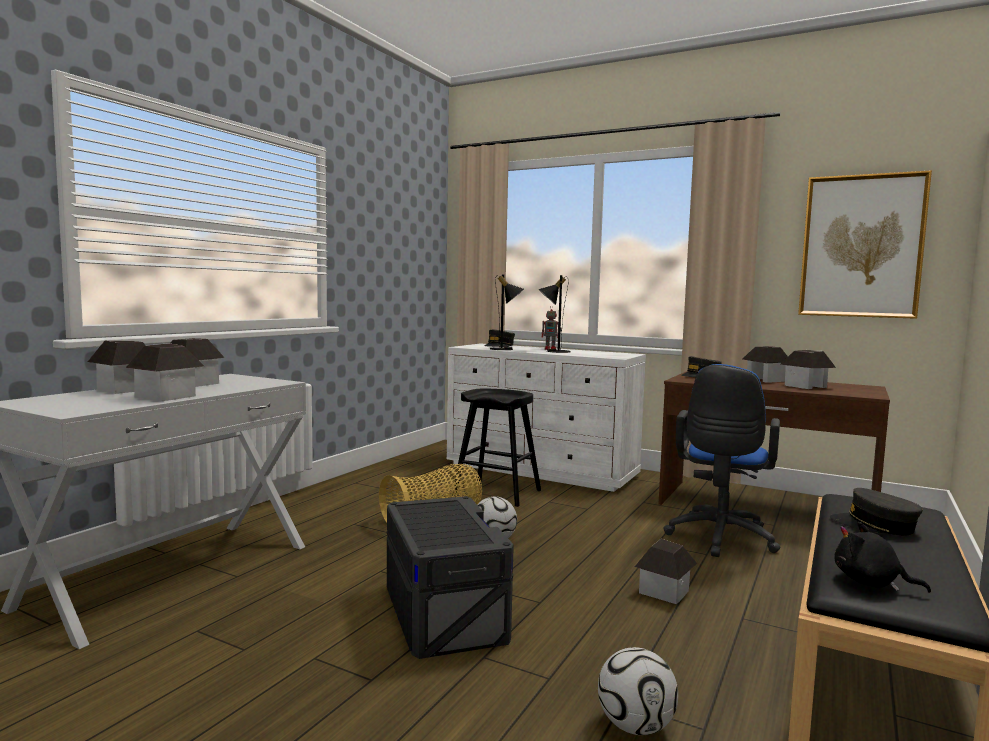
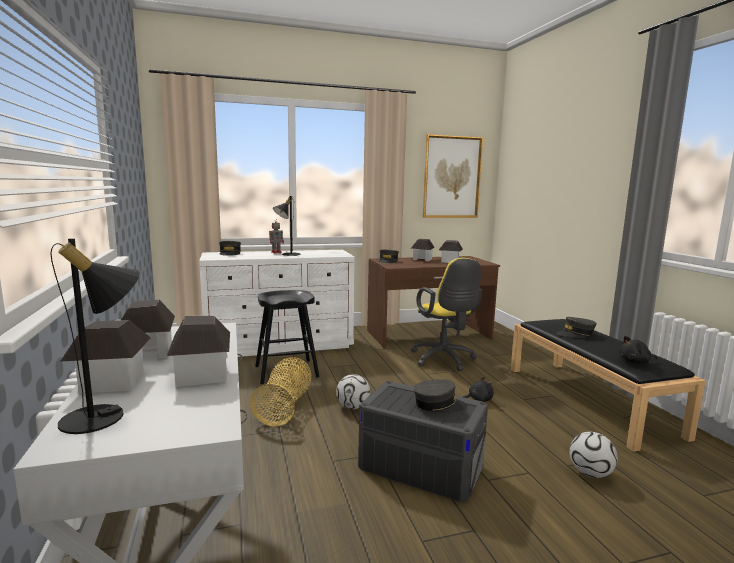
camera: 45 degrees left, 5 degrees up
(455, 528) = (438, 405): none -> grey cap
(506, 349) = (251, 257): black table lamp -> black table lamp (105, 417)
(664, 591) = (478, 400): toy house -> black plush toy
(720, 539) = (444, 360): blue office chair -> yellow office chair

